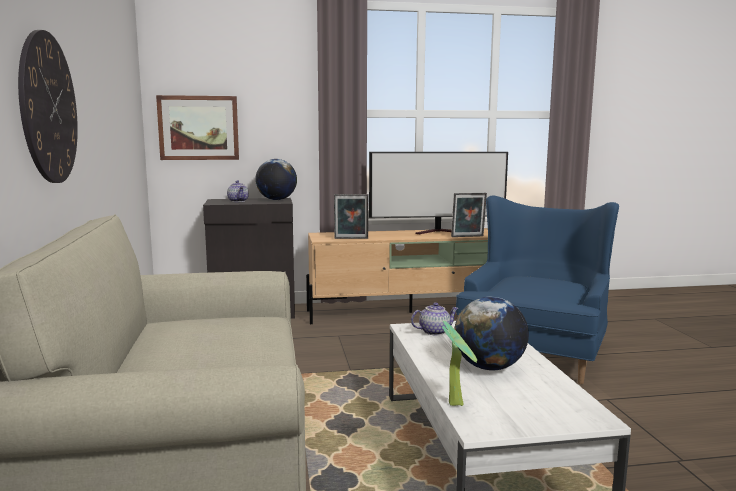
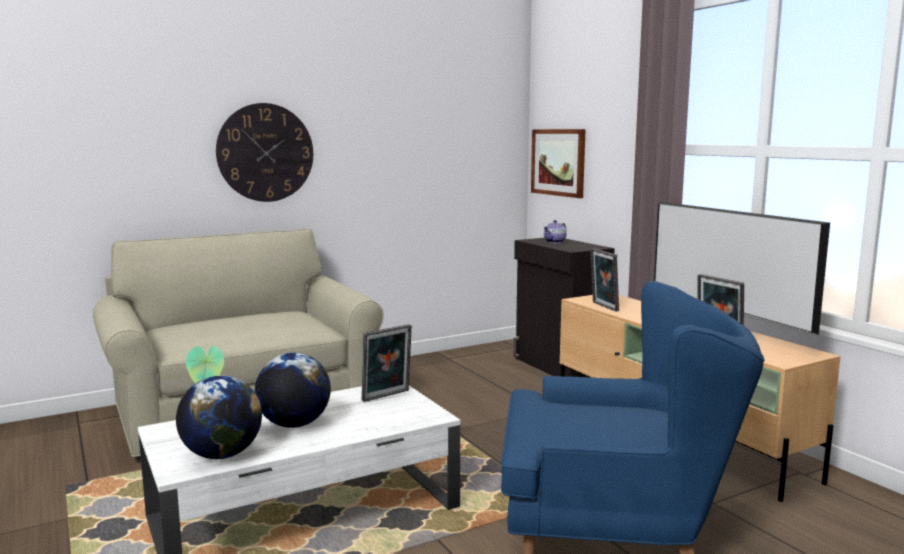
camera: 70 degrees right, 0 degrees up
(276, 200) = (586, 247): globe -> globe (222, 455)
(434, 331) = (387, 396): teapot -> picture frame

